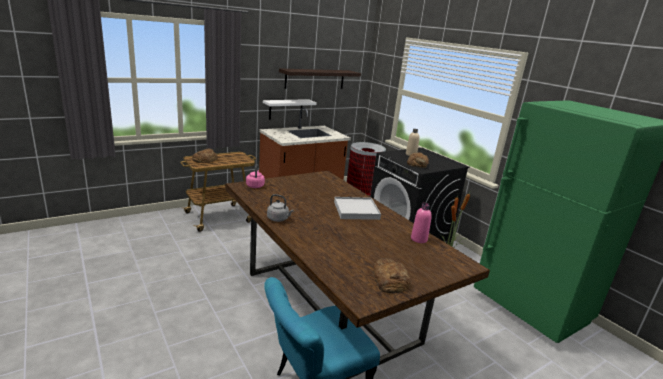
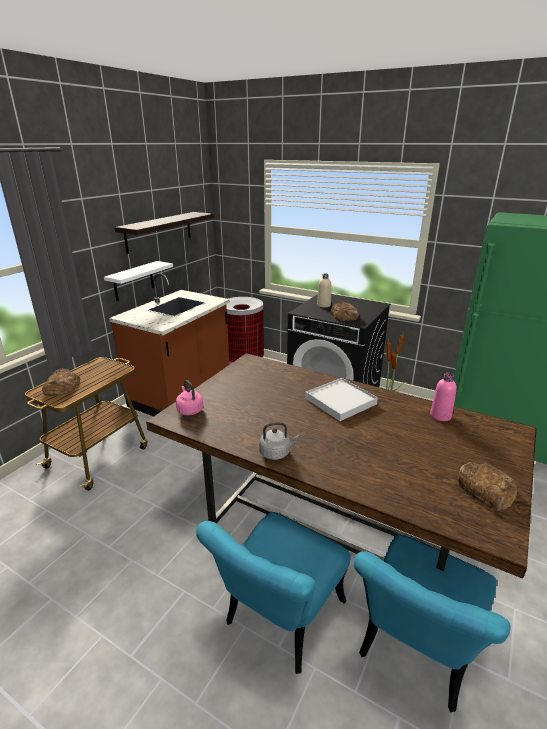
camera: 25 degrees left, 5 degrees up
(244, 335) = (278, 621): none -> turquoise chair

